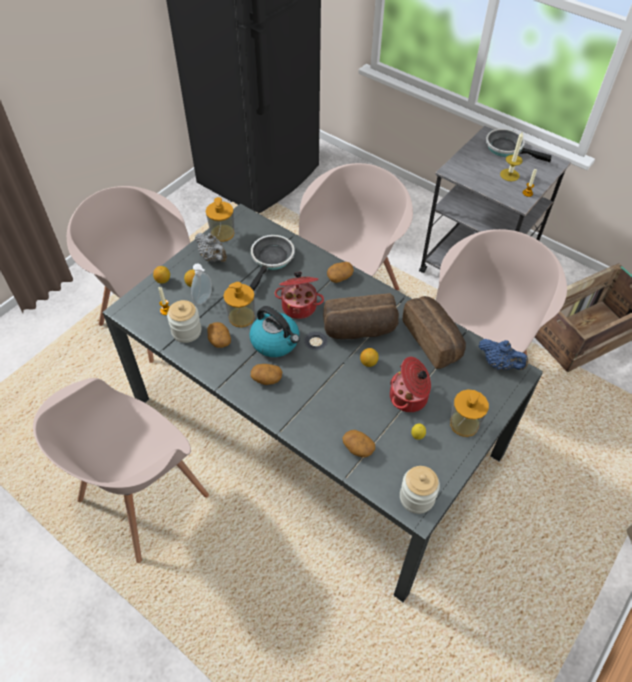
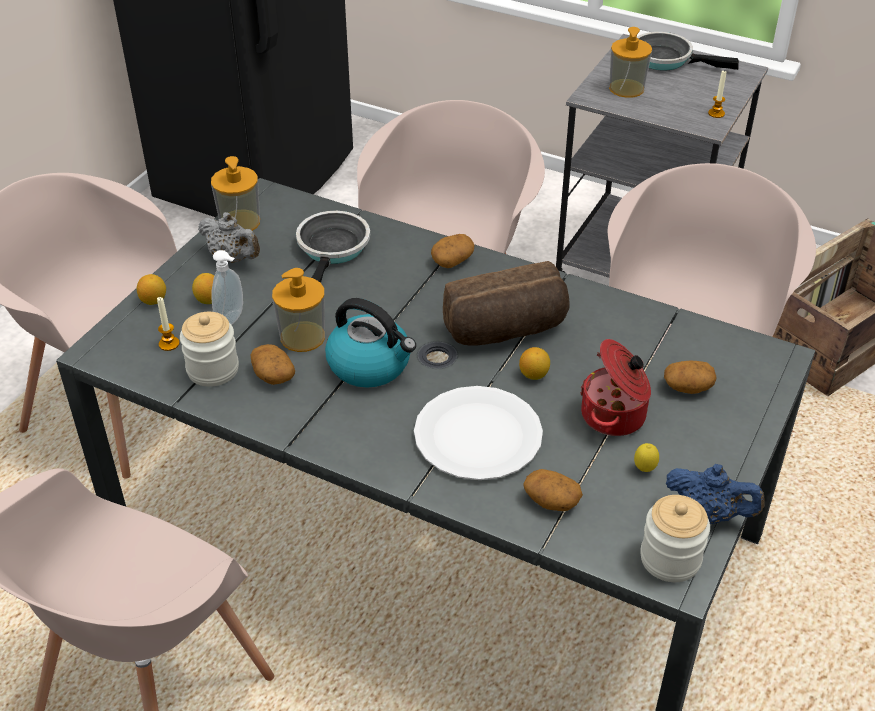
camera: 10 degrees left, 10 degrees down
(266, 379) = (369, 421): potato -> potato (687, 387)
(299, 306) = (396, 309): cooking pot -> none
(326, 398) = (477, 436): none -> white plate
(434, 340) = (630, 329): bread -> none
(464, 424) = (715, 440): soap dispenser -> soap dispenser (626, 88)
(499, 364) = (744, 349): blue teapot -> blue teapot (709, 513)
(509, 175) = (681, 93): candle -> none

